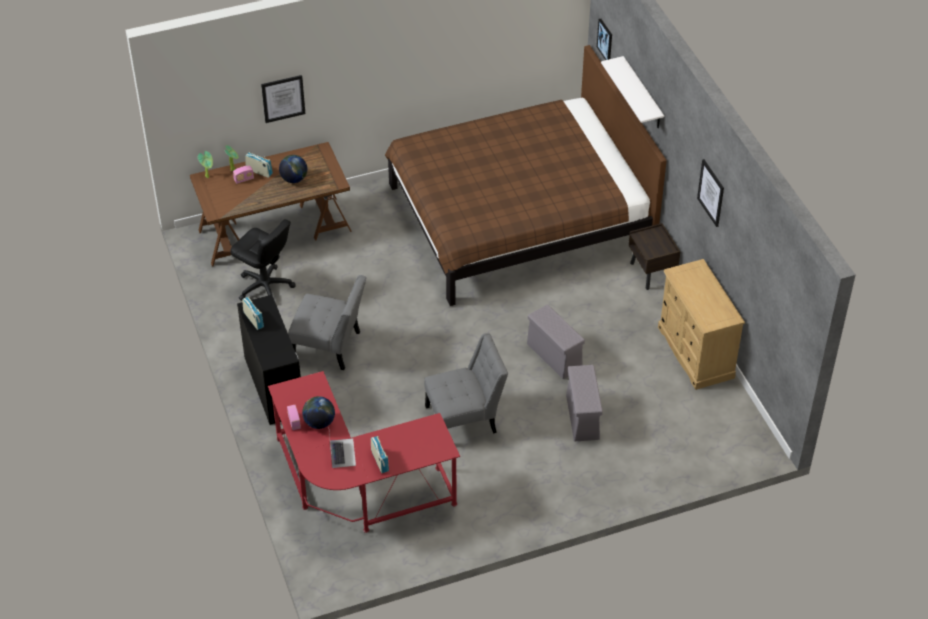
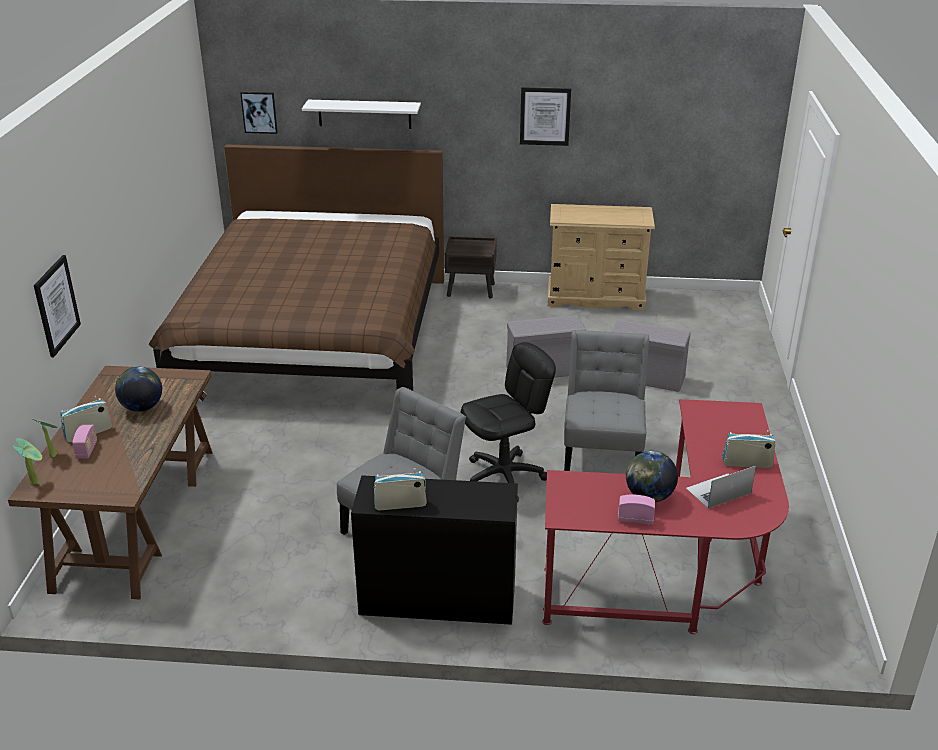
camera: 65 degrees left, 15 degrees down
(265, 287) = (237, 556): black office chair -> black office chair (504, 477)
(342, 453) = (718, 491): laptop -> laptop turned 45 degrees counterclockwise

